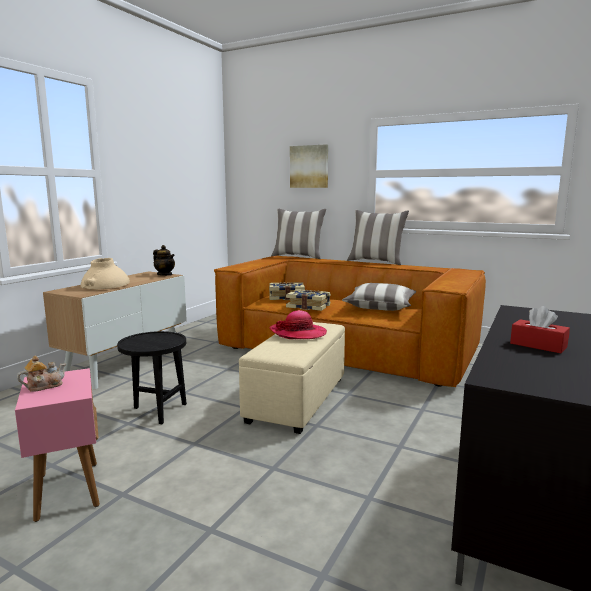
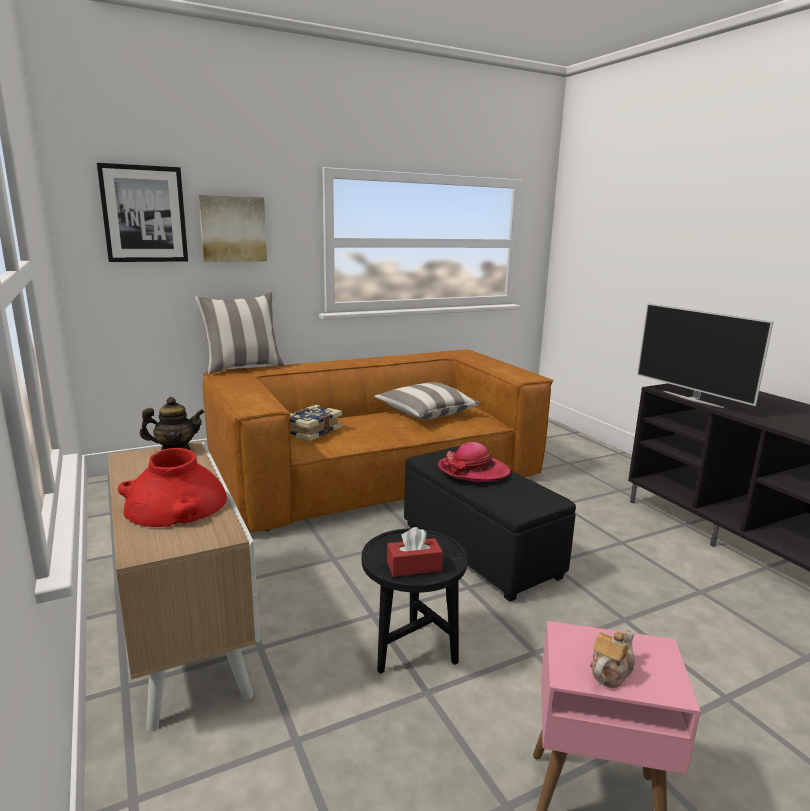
camera: 55 degrees left, 5 degrees up
(44, 386) = (610, 671): teapot -> teapot turned 45 degrees clockwise
(105, 285) = (176, 505): beige vase -> red vase
(264, 160) = (144, 214): none -> picture
(297, 400) = (480, 550): beige ottoman -> black ottoman
(308, 306) = (372, 435): book -> none
(376, 262) = (354, 357): pillow -> none
(508, 319) = (692, 399): none -> television
(538, 345) = (773, 415): red tissue box -> red tissue box (414, 566)

